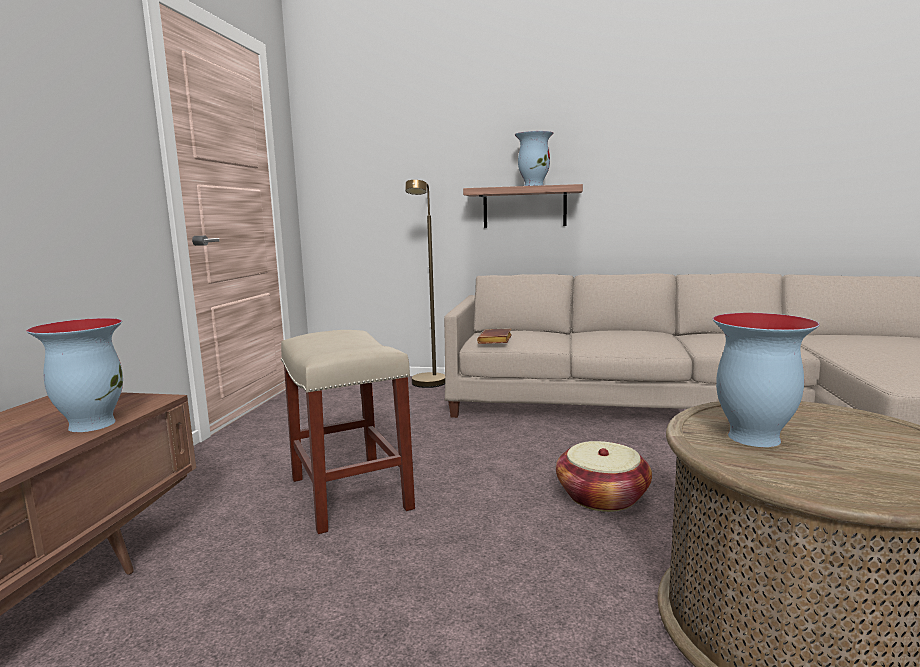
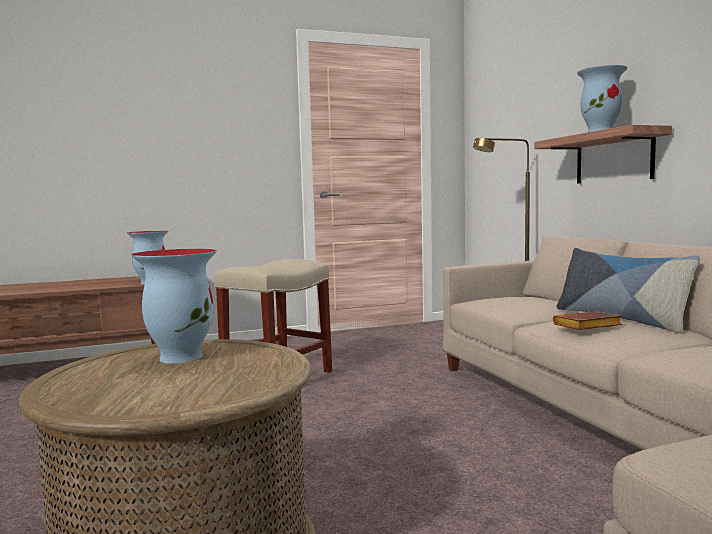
camera: 60 degrees right, 5 degrees down
(496, 341) = (486, 301): brown book -> brown book (586, 327)
(602, 497) = (358, 448): basket -> none
(606, 332) = (620, 318): none -> pillow

